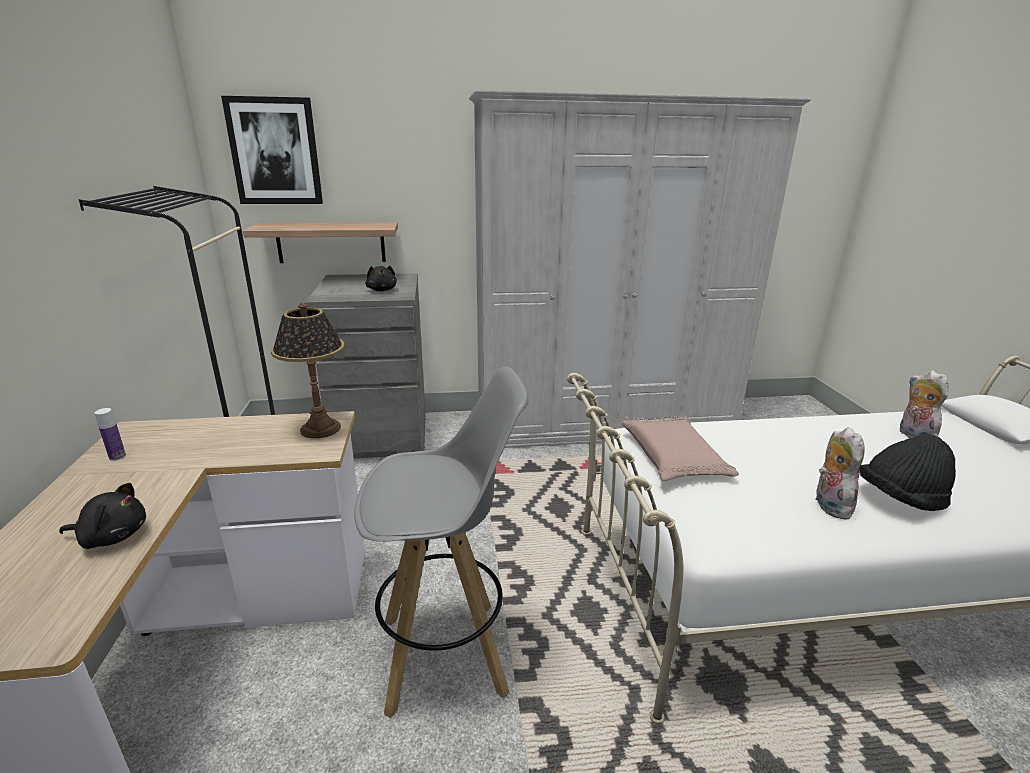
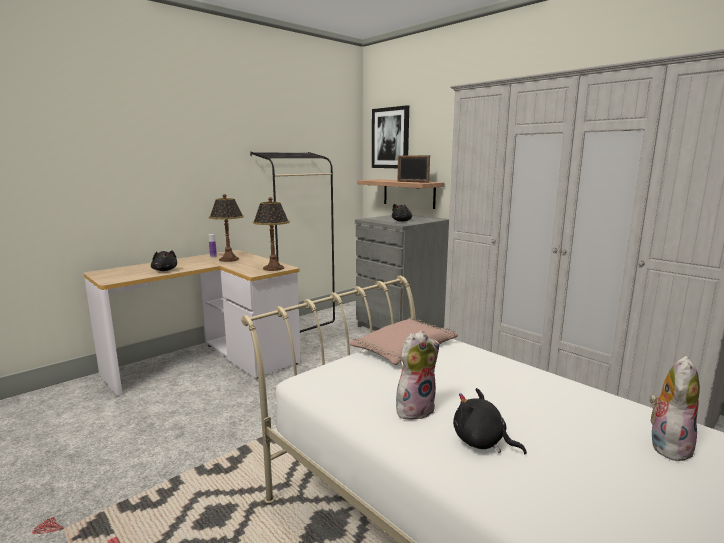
camera: 55 degrees right, 10 degrees down
(178, 448) = (229, 259): none -> table lamp
(360, 226) = (412, 182): none -> picture frame
(446, 656) = (256, 412): grey stool -> none
(900, 499) = (482, 442): black hat -> black plush toy

